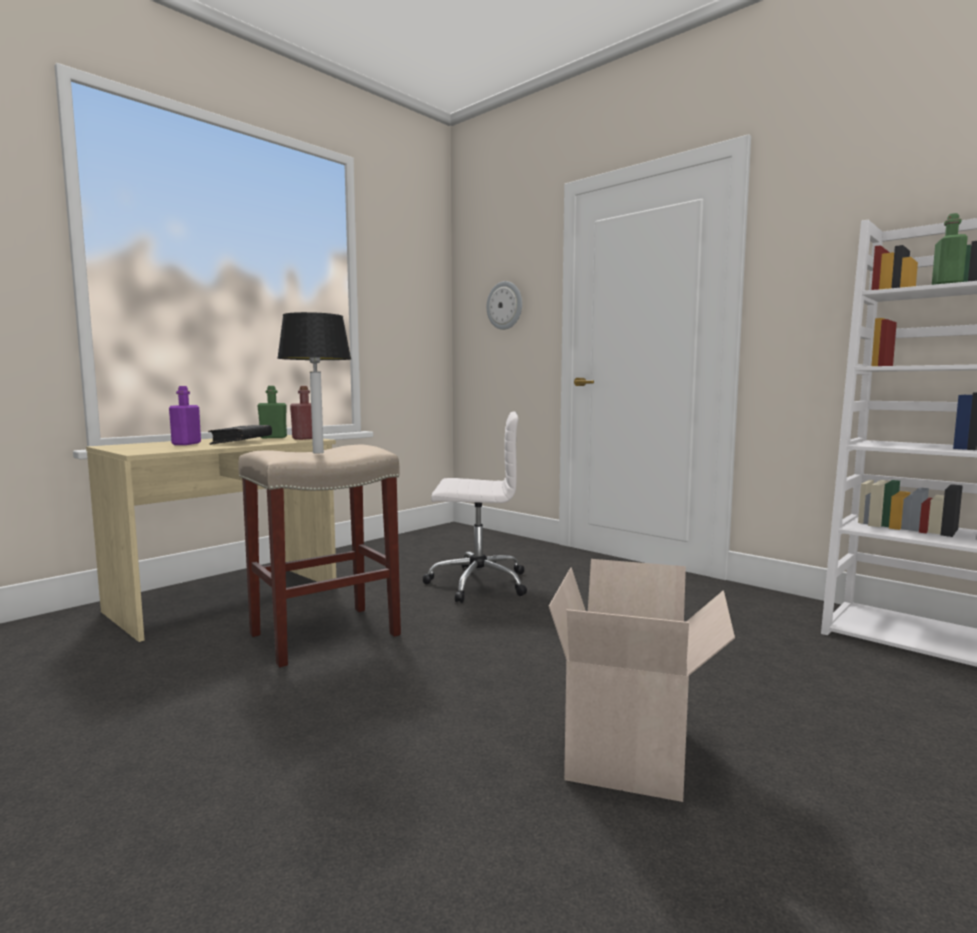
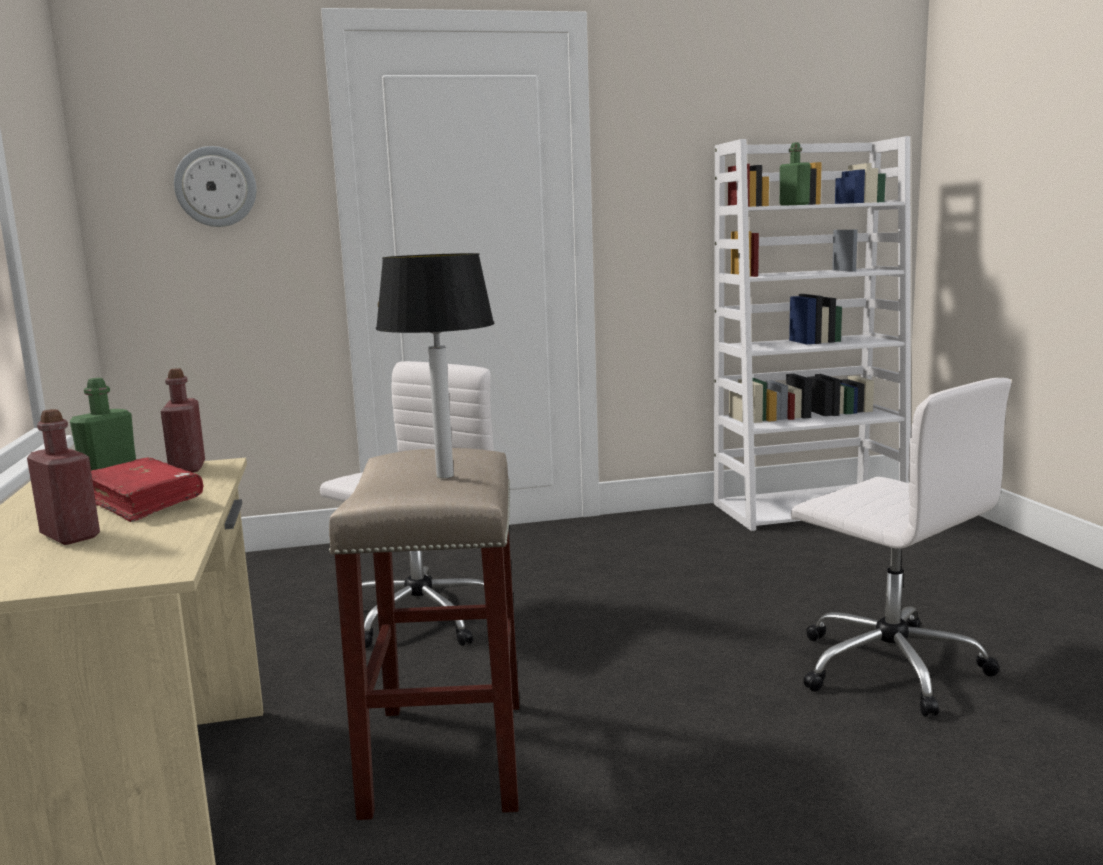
camera: 55 degrees left, 5 degrees up
(186, 444) = (70, 536): purple bottle -> red bottle
(241, 442) = (144, 502): black book -> red book
(632, 755) = (887, 666): cardboard box -> white office chair

